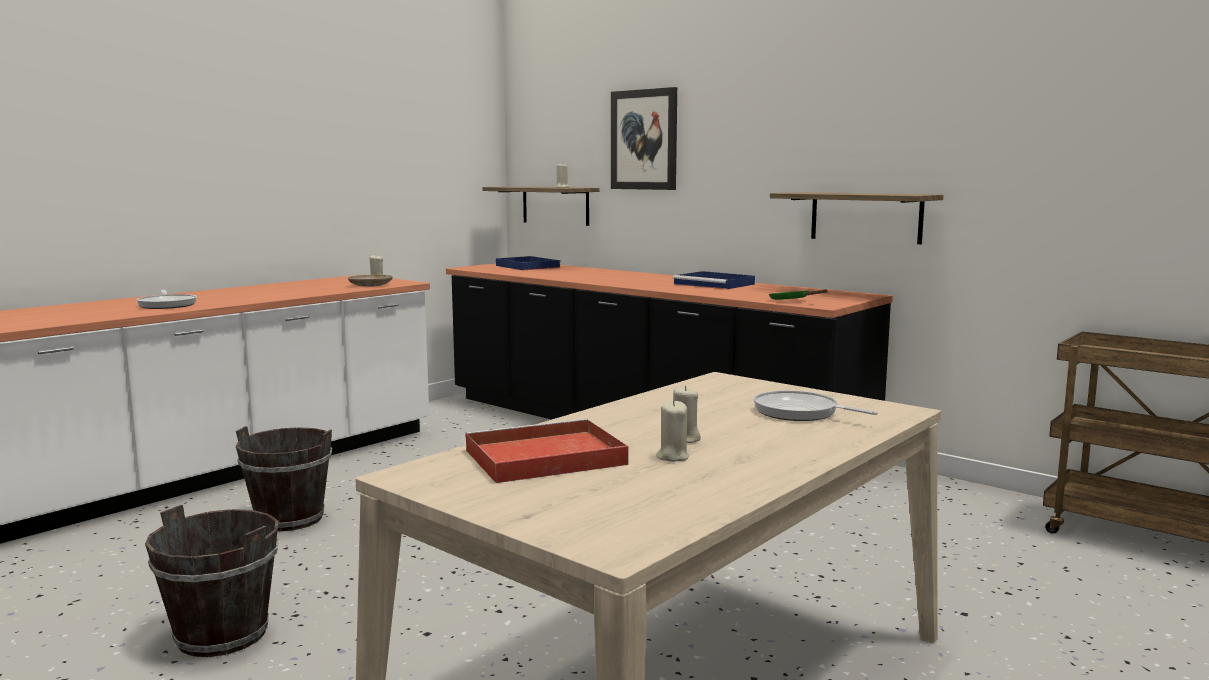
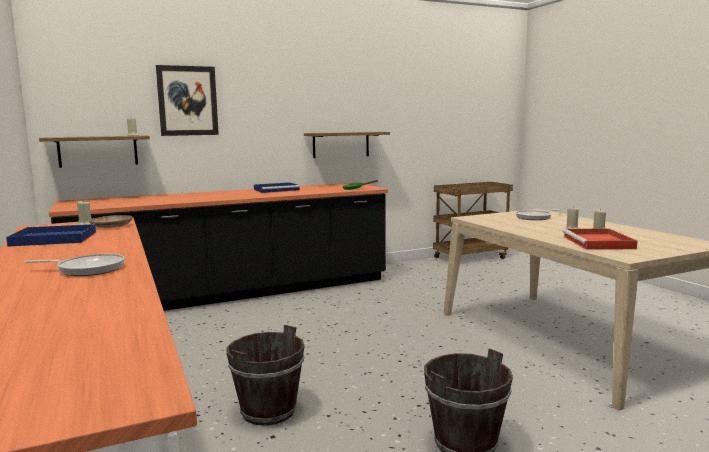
camera: 65 degrees left, 0 degrees up
(526, 266) = (100, 201): blue tray -> blue tray (52, 239)

